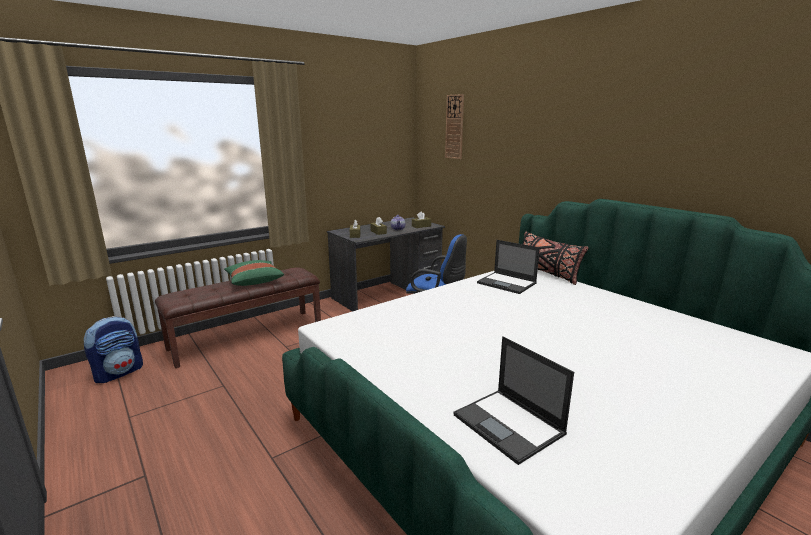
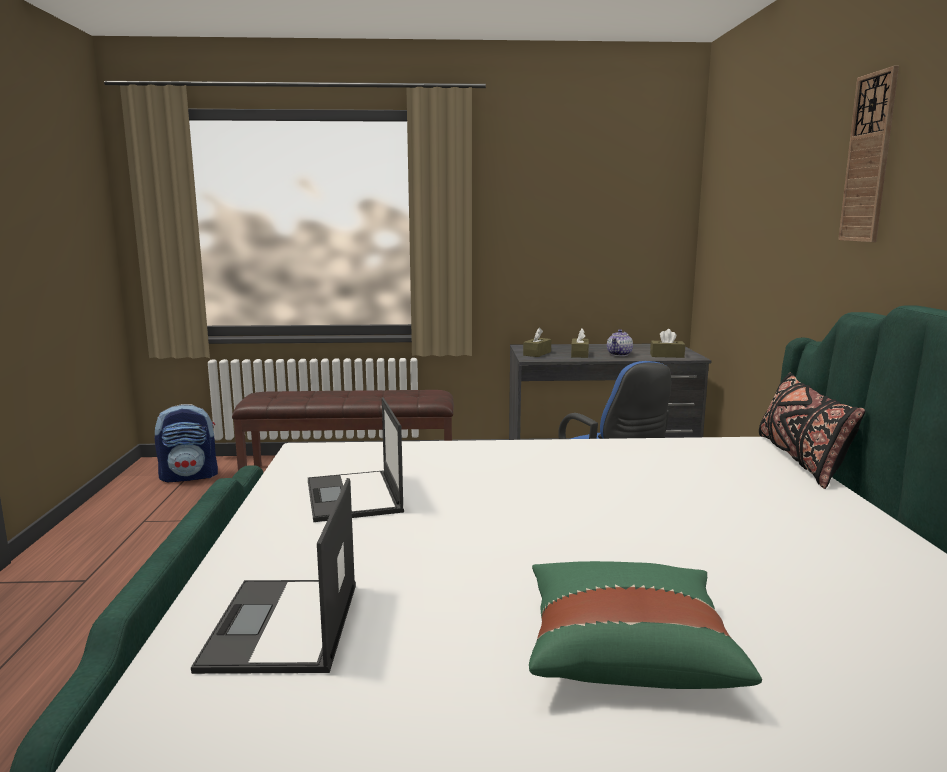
camera: 35 degrees right, 5 degrees down
(254, 281) = (365, 395): green pillow -> green pillow (627, 652)
(454, 127) = (740, 177): wall clock -> wall clock (869, 158)
(507, 283) = (682, 458): laptop -> laptop (354, 497)

